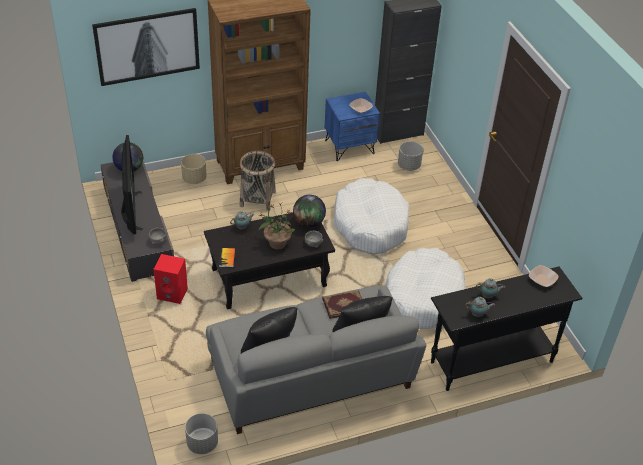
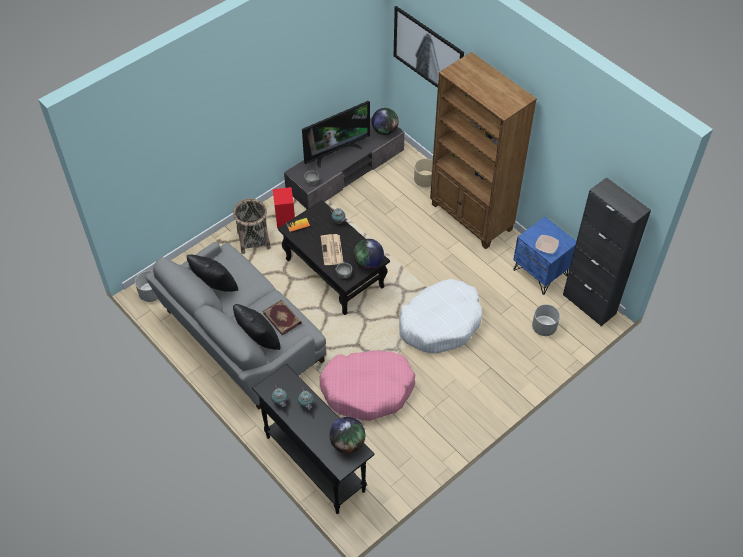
camera: 70 degrees right, 10 degrees up
(257, 198) = (426, 231): basket -> basket (254, 240)
(277, 243) = (332, 250): potted plant -> newspaper
(422, 297) = (367, 389): white dog bed -> pink dog bed
(542, 280) = (347, 443): bowl -> globe

